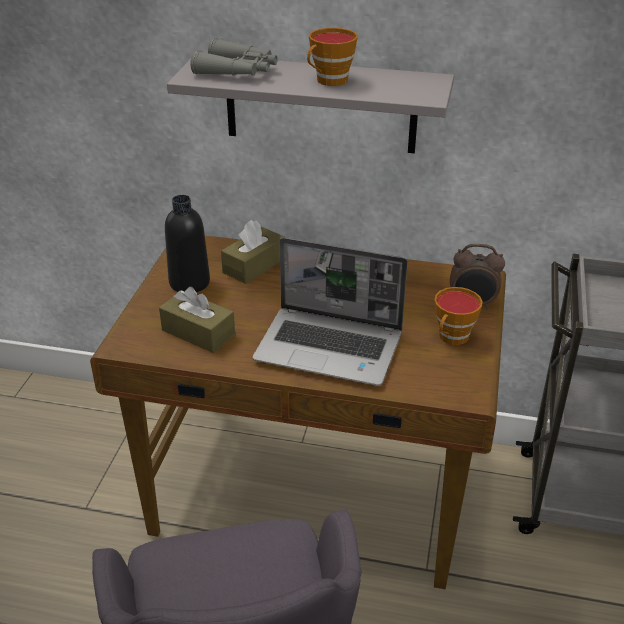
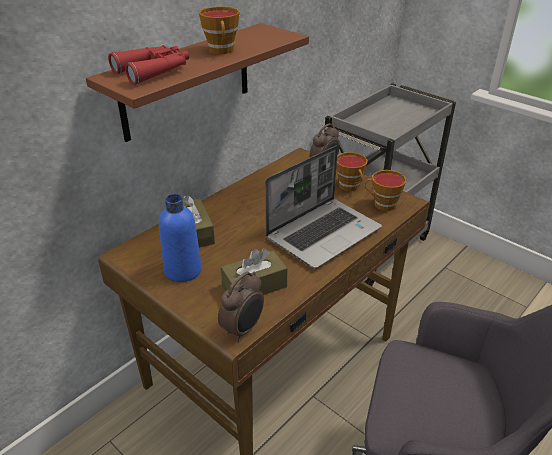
camera: 60 degrees left, 0 degrees up
(132, 348) = (243, 329): none -> alarm clock
(189, 282) = (183, 270): black bottle -> blue bottle
(238, 71) = (154, 71): grey binoculars -> red binoculars
(320, 104) = (187, 81): grey shelf -> brown shelf
(438, 375) = (382, 205): none -> cup

